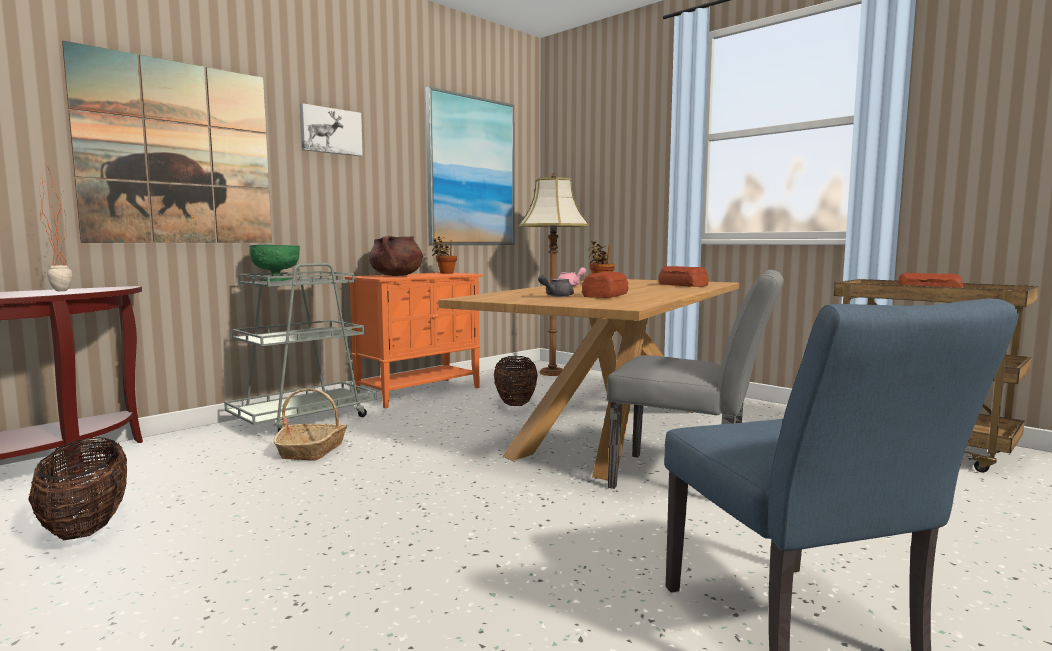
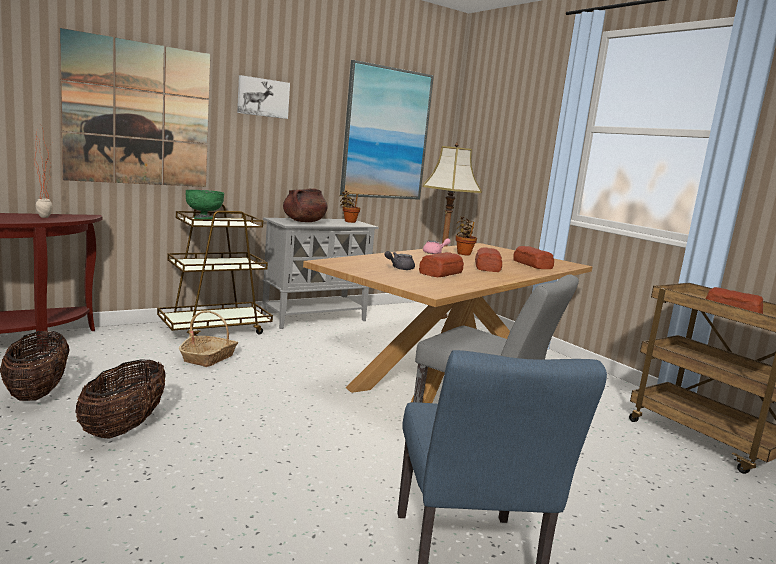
camera: 10 degrees right, 5 degrees up
(304, 419) = (215, 329): grey cart -> brown cart
(419, 392) = (315, 318): orange cabinet -> grey cabinet
(515, 403) = (386, 341): basket -> basket (124, 427)
(643, 289) = (487, 267): none -> bread

